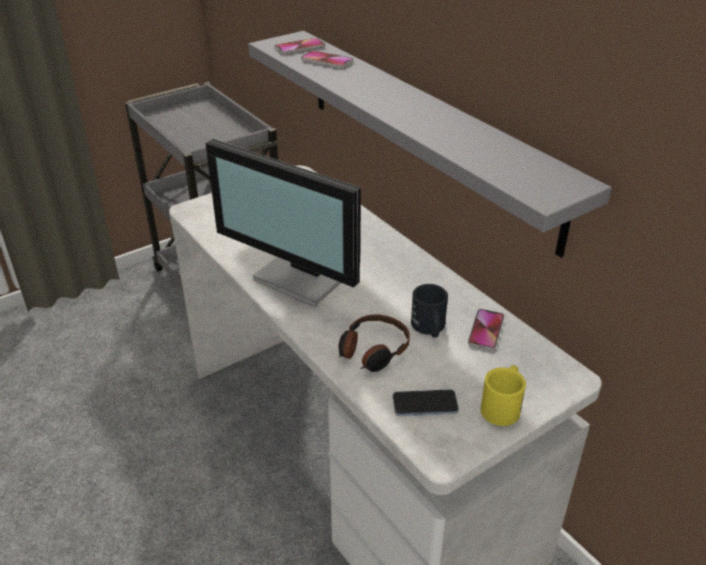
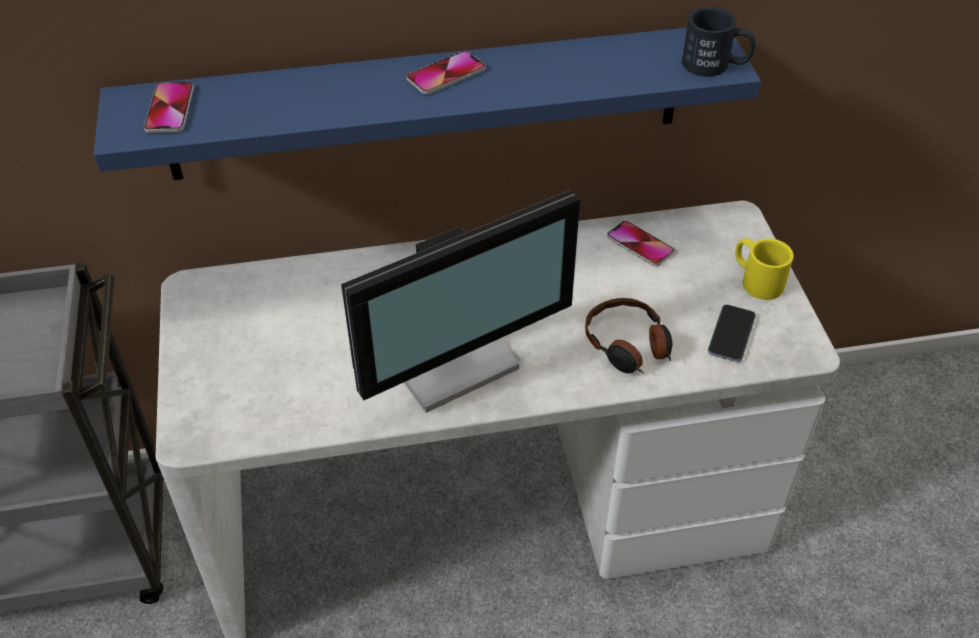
camera: 65 degrees left, 10 degrees up
(327, 60) = (247, 99): phone -> phone (446, 74)
(424, 132) = (427, 103): grey shelf -> blue shelf
(429, 328) = (614, 285): black mug -> black mug (715, 65)

